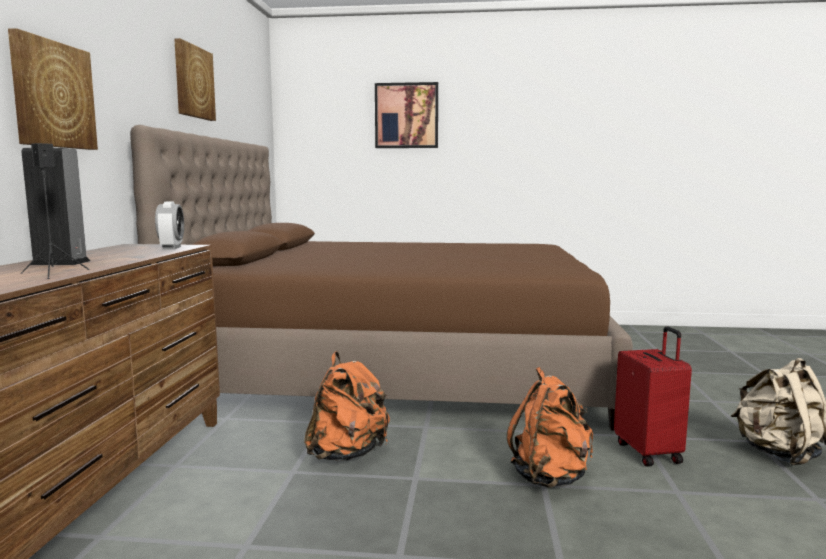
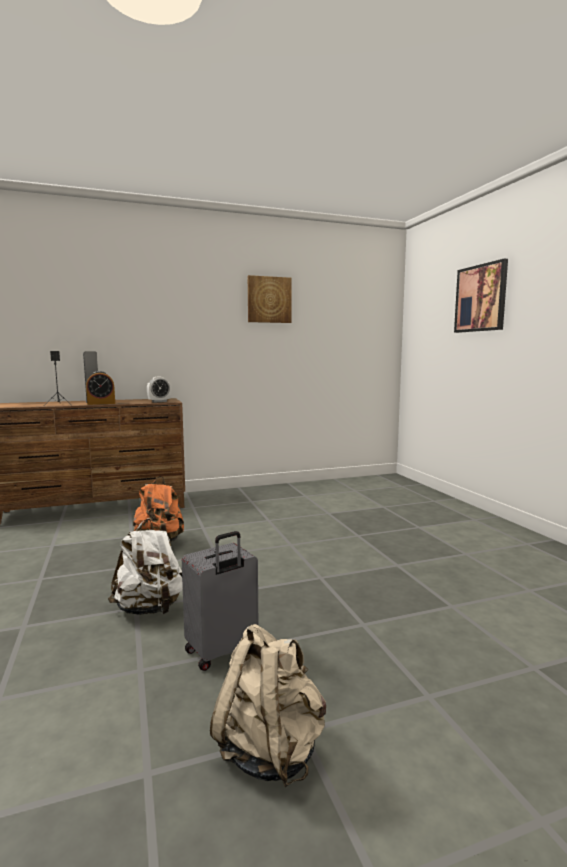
camera: 65 degrees right, 0 degrees up
(52, 95) = (130, 324): picture -> none
(116, 261) = (101, 403): none -> alarm clock
(397, 369) = (326, 525): brown bed -> none
(550, 477) = (149, 609): orange backpack -> white backpack
(649, 452) = (221, 651): red suitcase -> grey suitcase

